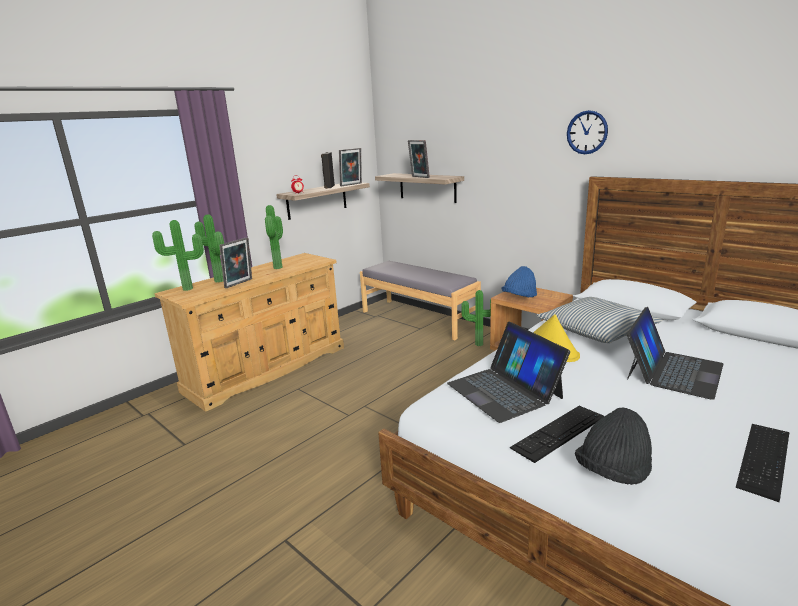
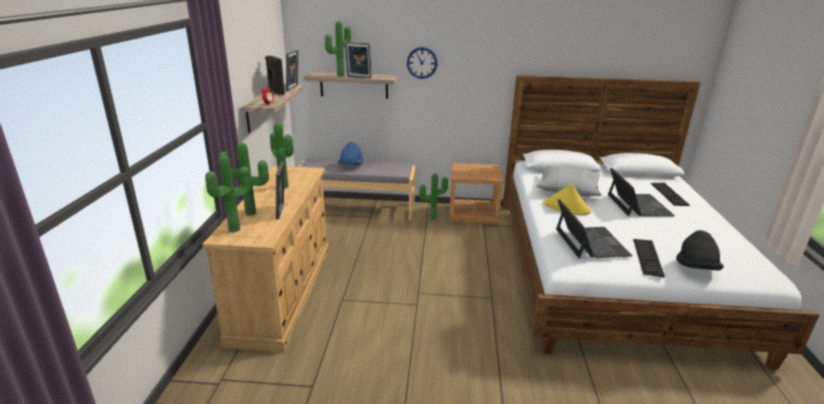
camera: 40 degrees left, 5 degrees up
(407, 175) = (339, 75): none -> potted plant
(504, 390) = (590, 242): laptop -> laptop turned 120 degrees counterclockwise
(519, 297) = (470, 174): blue hat -> blue hat (351, 166)
(587, 132) = (511, 41): wall clock -> wall clock (422, 63)
(764, 459) = (727, 239): keyboard -> keyboard (668, 194)

